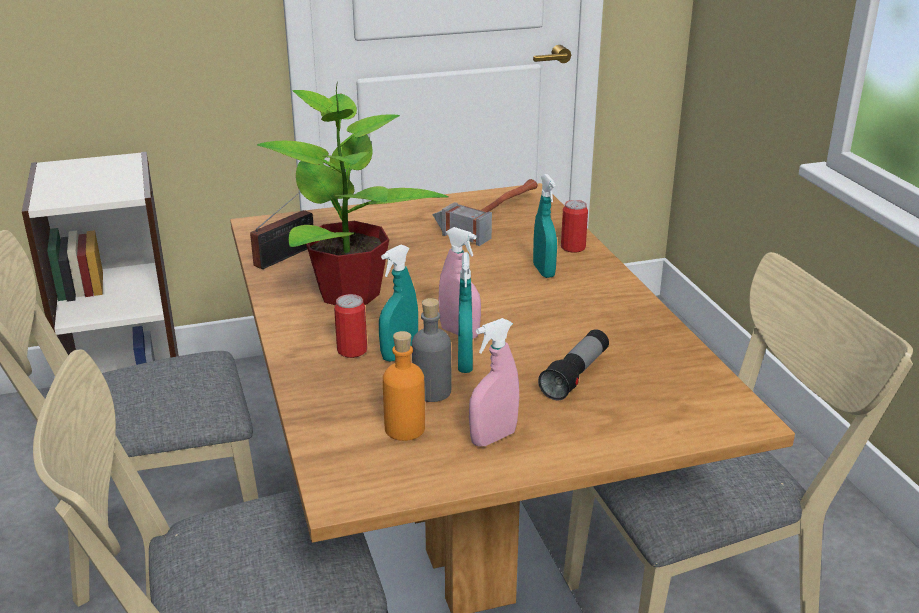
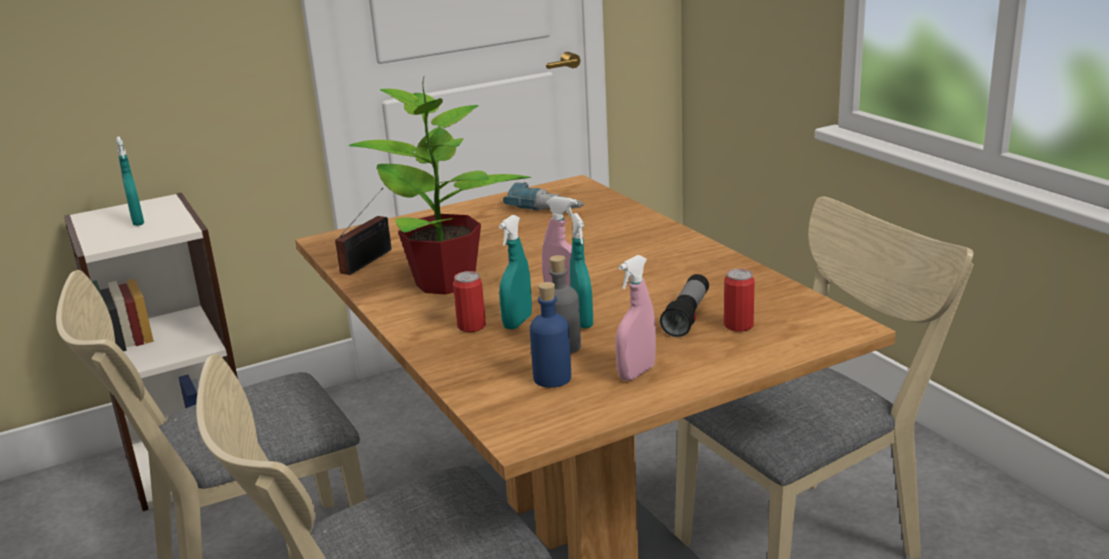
camera: 10 degrees left, 5 degrees down
(405, 429) = (552, 378): orange bottle -> blue bottle
(490, 215) = (548, 205): hammer -> power drill
(543, 271) = (619, 242): turquoise spray bottle -> turquoise spray bottle (138, 222)
(573, 247) = (637, 220): can -> can (738, 325)

